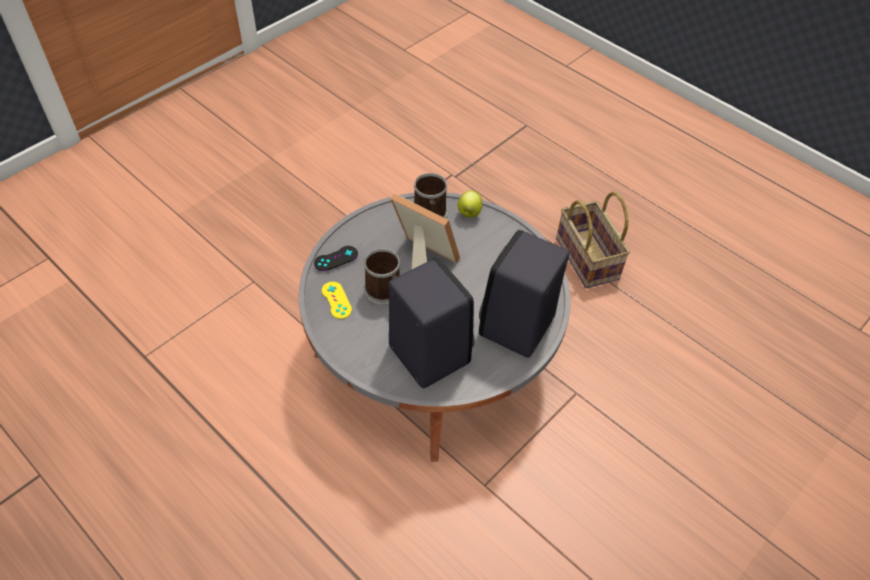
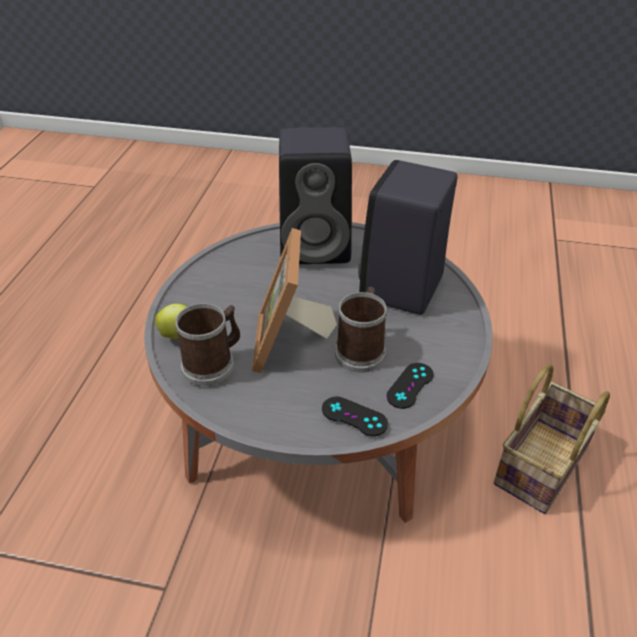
camera: 120 degrees left, 10 degrees down
(336, 300) = (410, 385): yellow game controller -> black game controller
(584, 257) = (92, 352): basket -> basket (542, 468)

